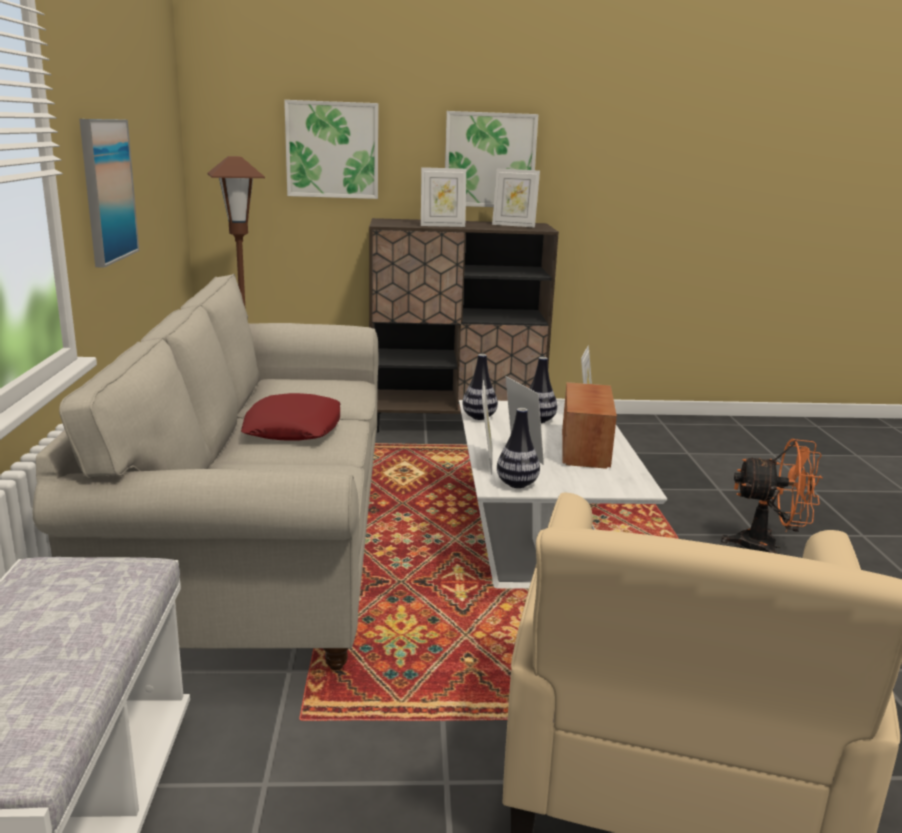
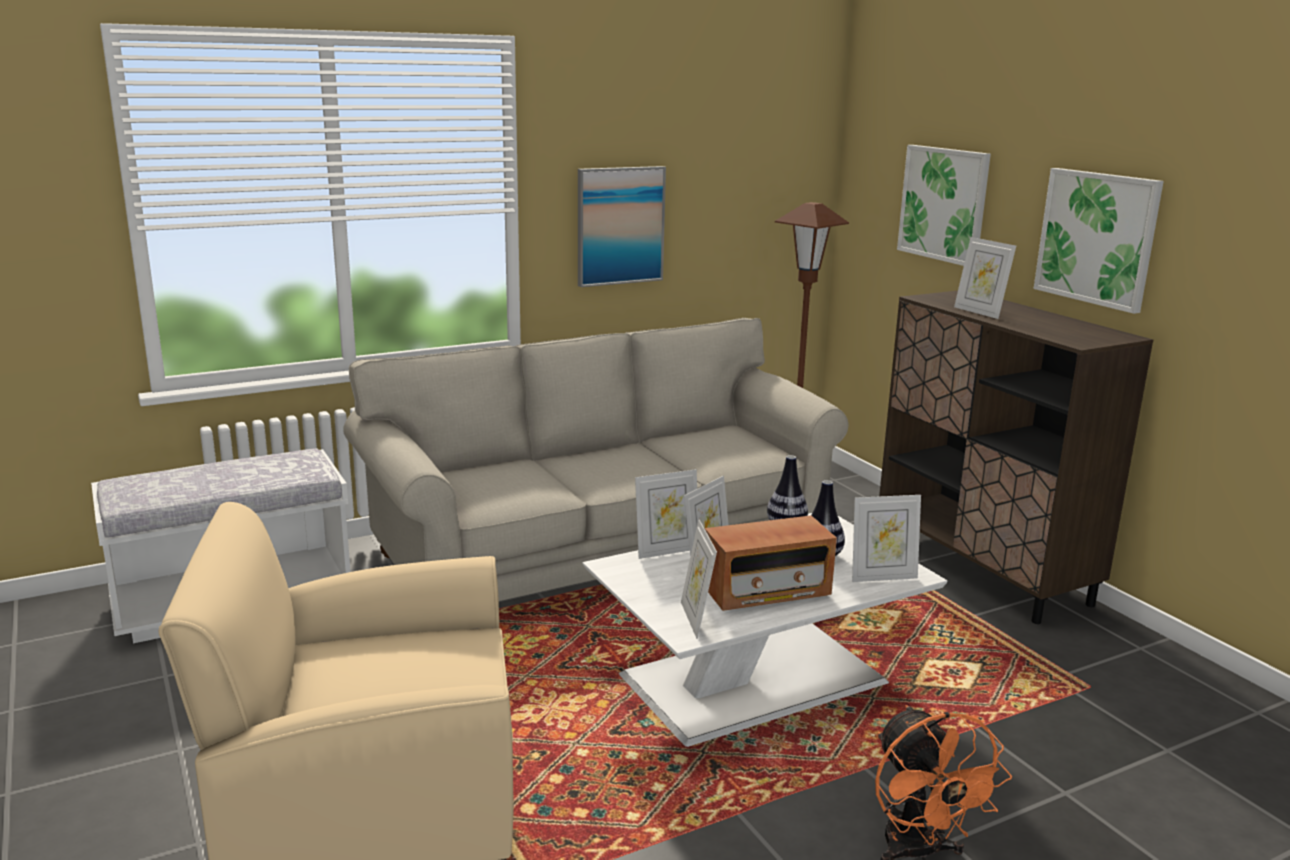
camera: 65 degrees right, 0 degrees up
(293, 428) = (629, 462): red pillow -> none
(514, 225) = (1075, 331): picture frame -> picture frame (696, 619)
(517, 484) = (627, 573): vase -> none

